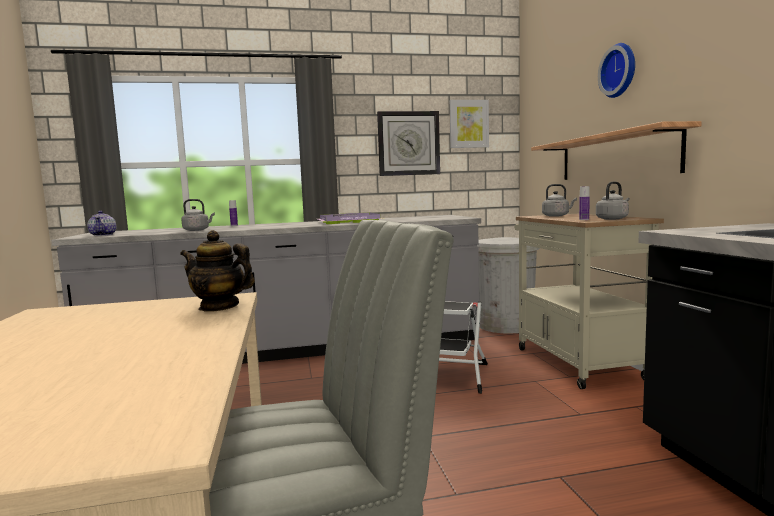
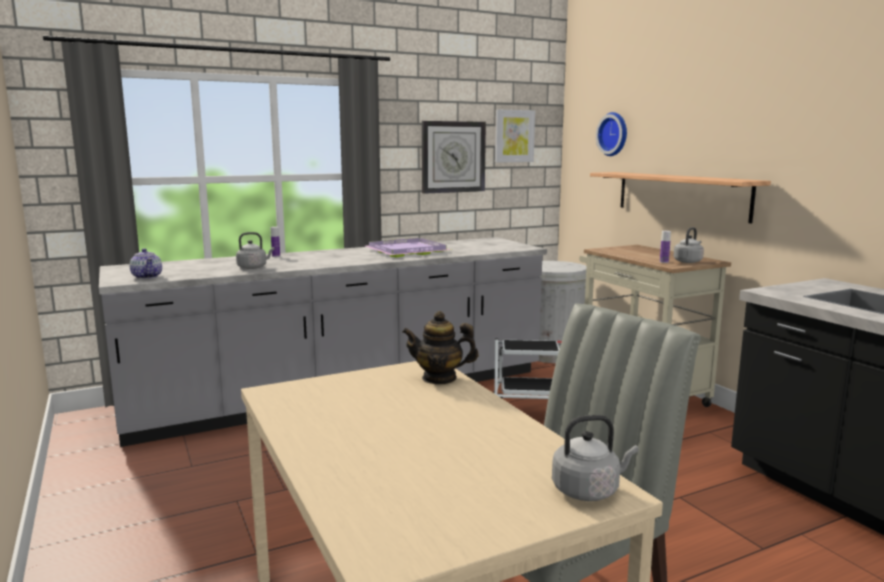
camera: 15 degrees left, 5 degrees up
(557, 216) = (625, 250): grey kettle -> grey kettle (588, 490)
(620, 70) = (691, 113): wall clock -> wall clock (614, 134)

